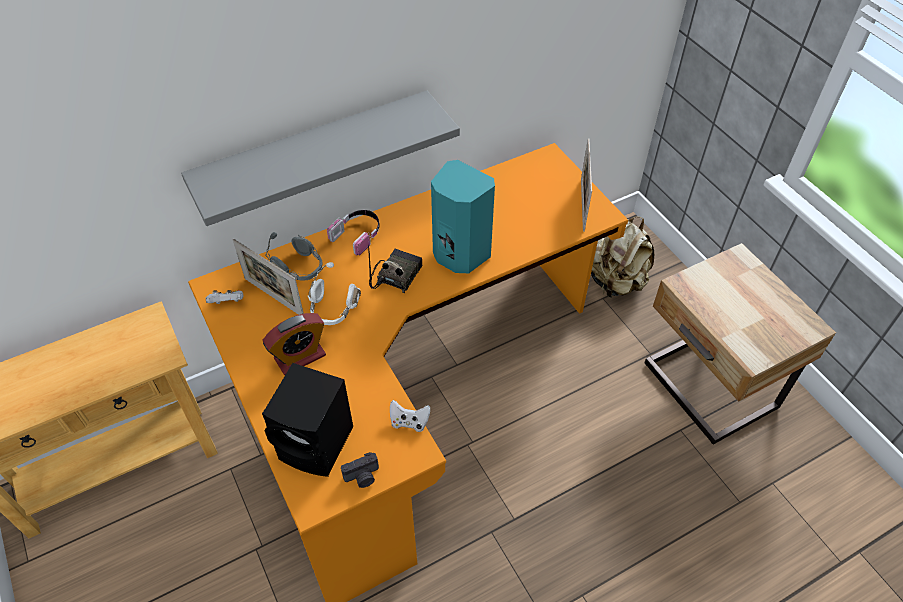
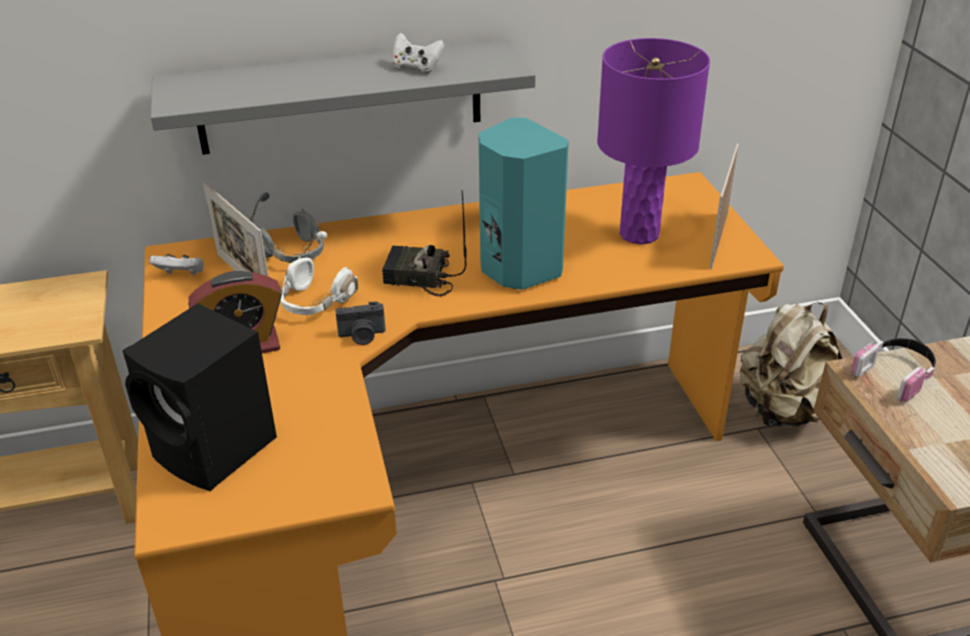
camera: 15 degrees right, 15 degrees down
(358, 235) = (387, 230): headphones -> headphones (896, 374)
(363, 477) = (260, 502): camera -> camera (362, 336)
(395, 275) = (418, 278): radio -> radio turned 120 degrees counterclockwise
(409, 422) = (360, 447): white game controller -> white game controller (417, 68)
(530, 208) = (639, 234): none -> purple table lamp

